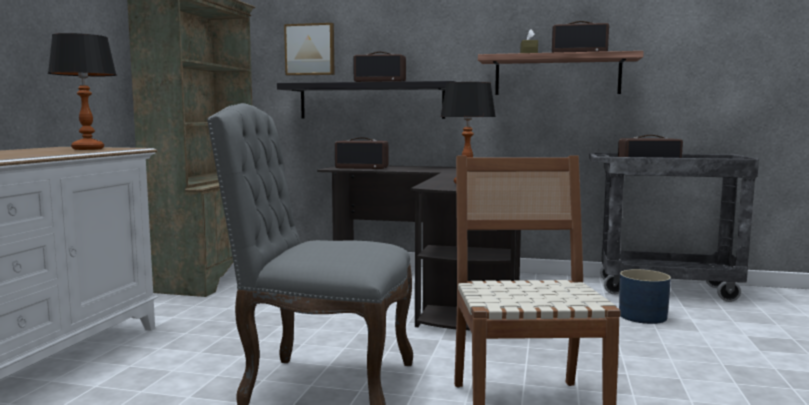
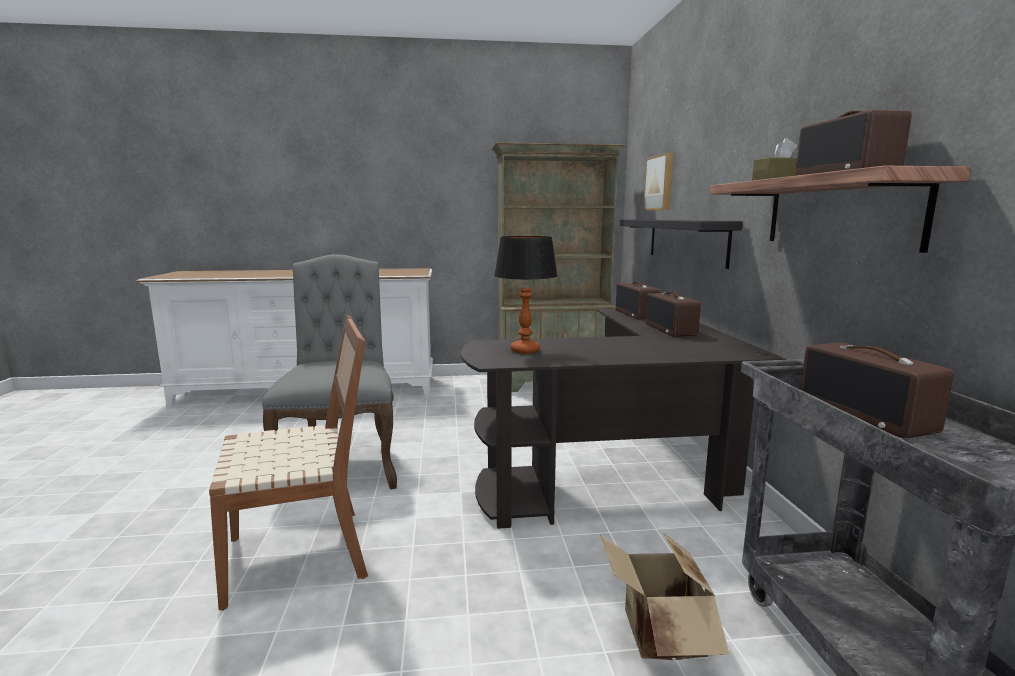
camera: 70 degrees right, 5 degrees up
(88, 149) = (399, 272): table lamp -> none
(380, 82) = (678, 219): radio -> radio (671, 330)
(643, 316) = (657, 637): blue planter -> cardboard box

